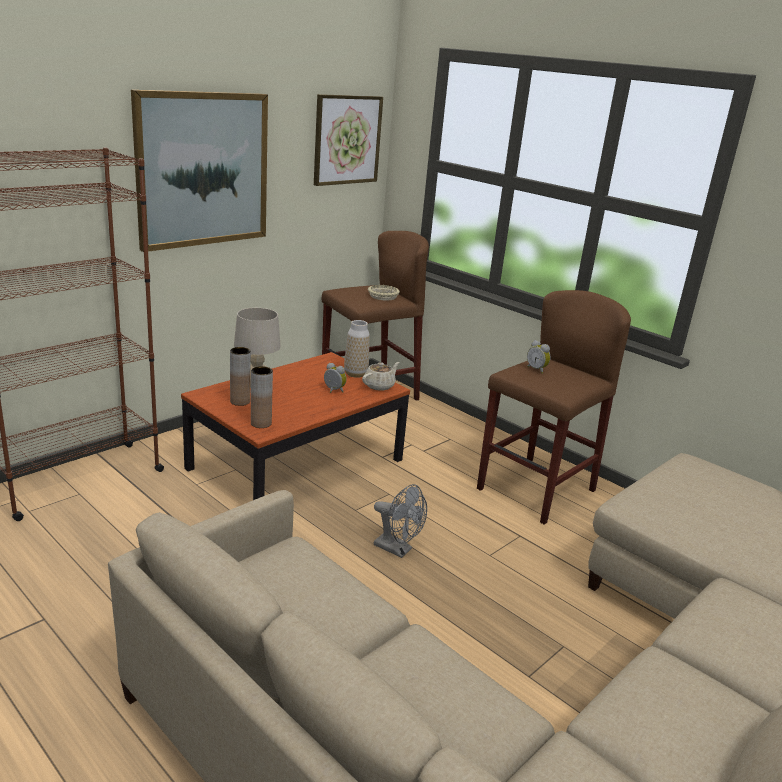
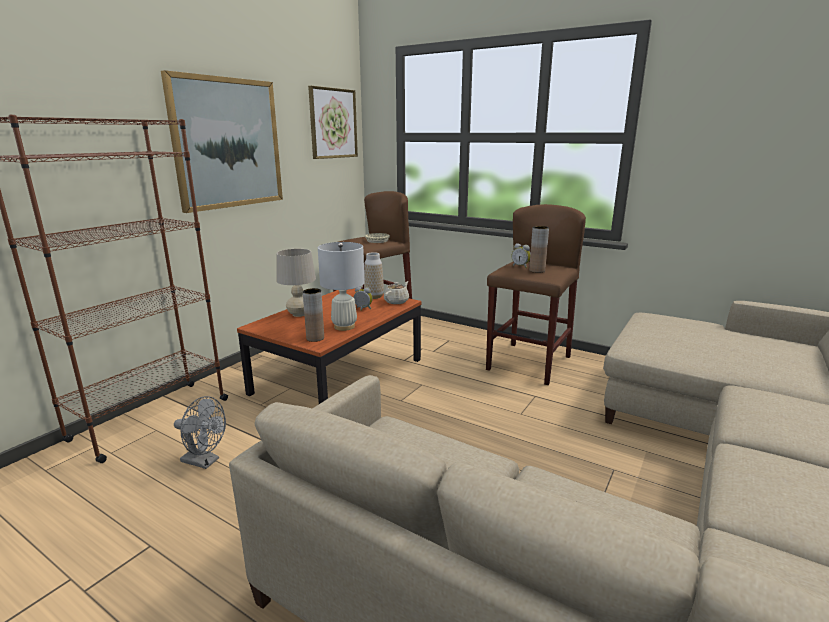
camera: 10 degrees left, 5 degrees down
(240, 401) = (290, 326): brown vase -> brown vase (537, 271)
(300, 413) = (344, 326): none -> white table lamp
(398, 549) = (448, 423): grey fan -> grey fan (205, 461)

